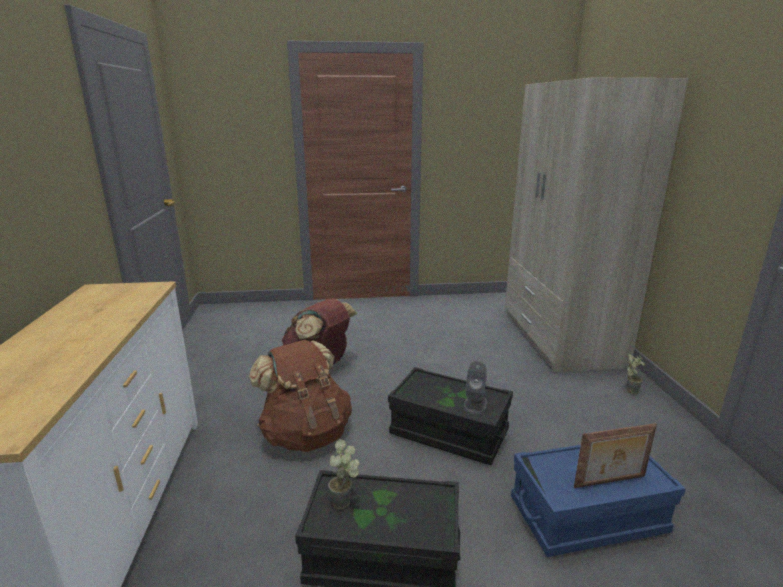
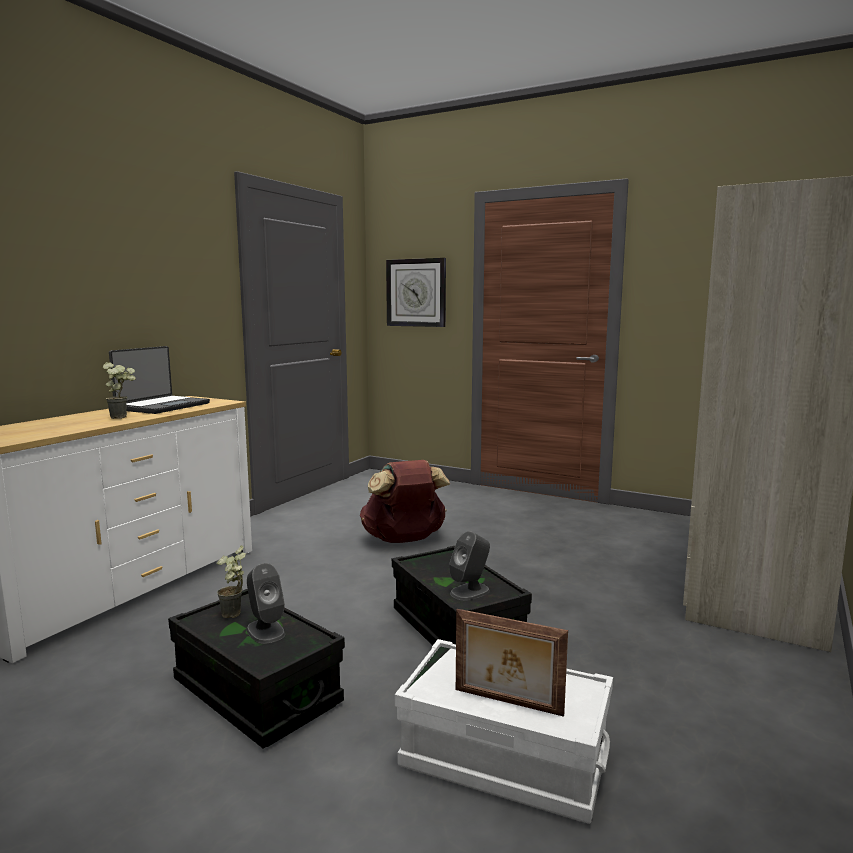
camera: 35 degrees right, 10 degrees down
(95, 309) = (162, 406): none -> laptop
(233, 136) = (416, 292): none -> wall clock
(306, 434) = (322, 585): brown backpack -> none
(392, 505) = (265, 631): none -> grey speaker
(587, 516) = (504, 760): blue storage box -> white storage box
(631, 390) = (787, 674): potted plant -> potted plant (123, 417)

